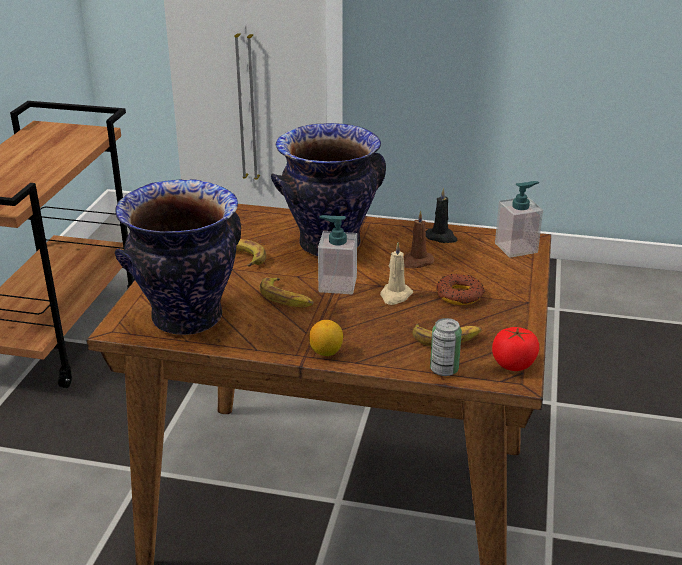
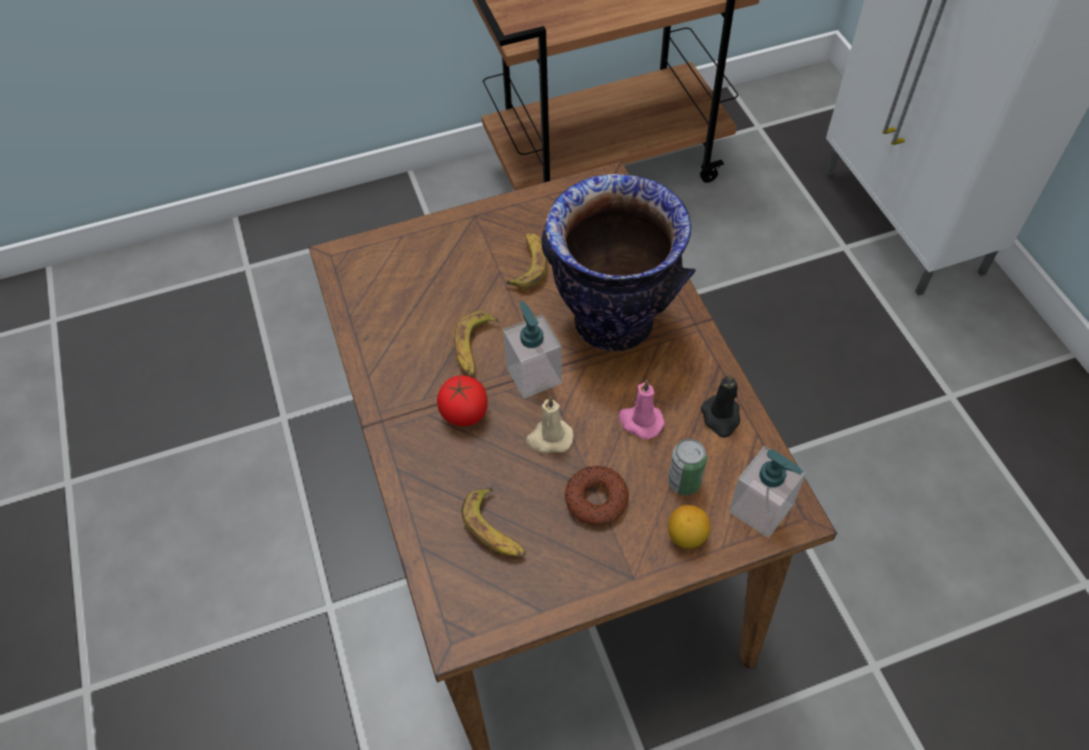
camera: 60 degrees right, 25 degrees up
(188, 319) = (385, 295): vase -> none
(326, 352) = (398, 434): lemon -> lemon (687, 536)
(416, 262) = (640, 421): brown candle -> pink candle
(444, 369) = (431, 555): can -> can (684, 482)
(513, 364) = (484, 619): tomato -> tomato (464, 412)

